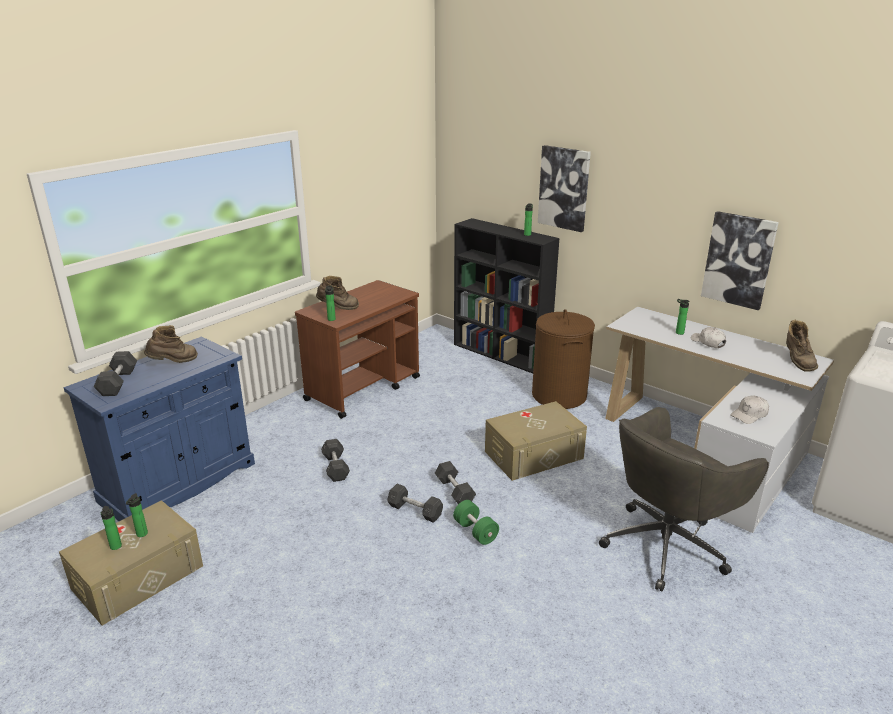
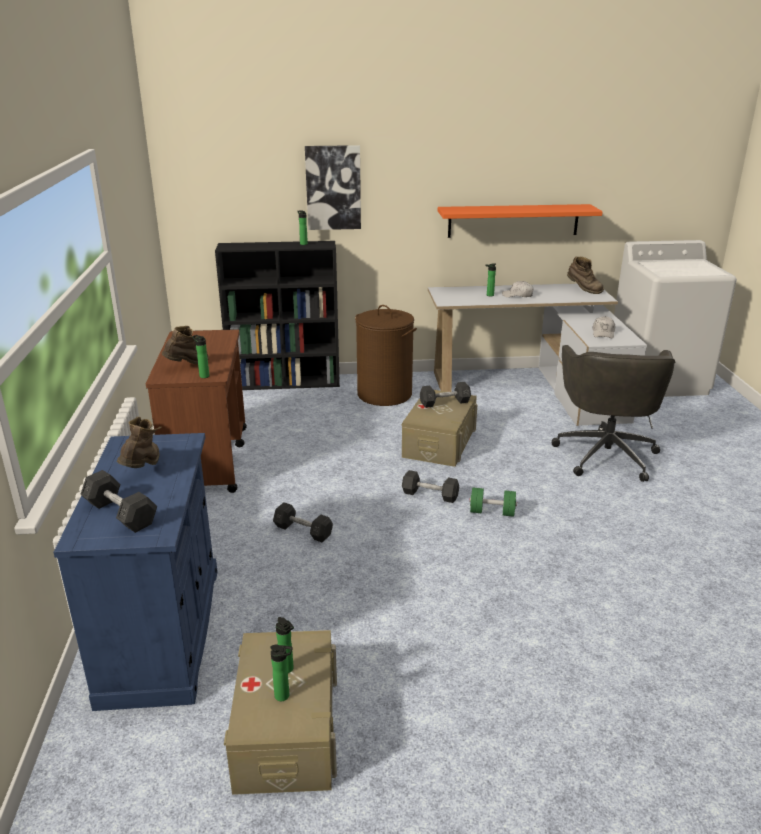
camera: 45 degrees left, 0 degrees up
(415, 511) = (427, 524): grey dumbbell -> grey dumbbell (444, 402)
(738, 260) = (513, 220): picture -> orange shelf

